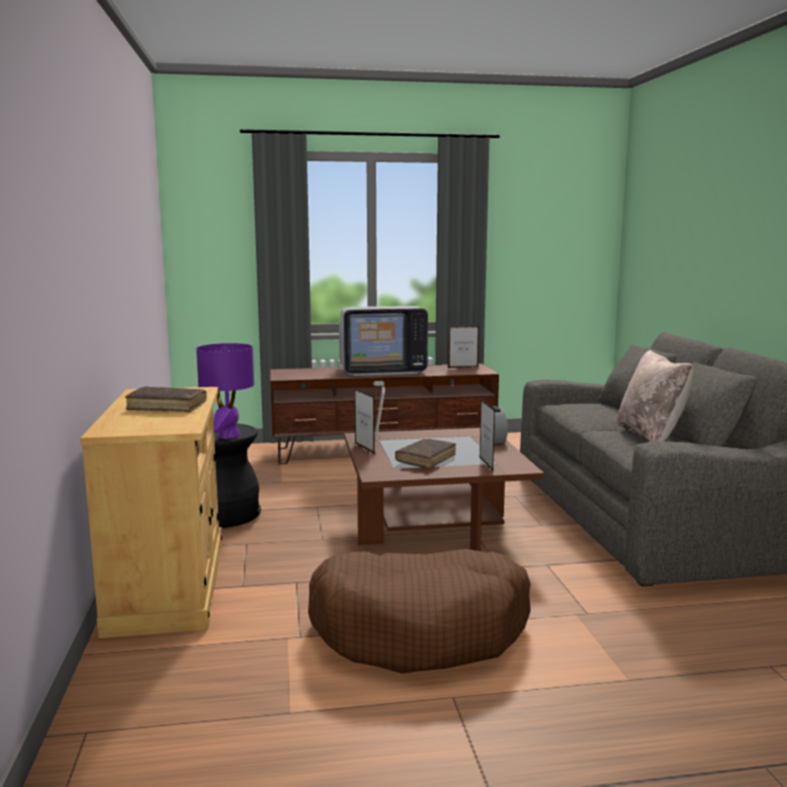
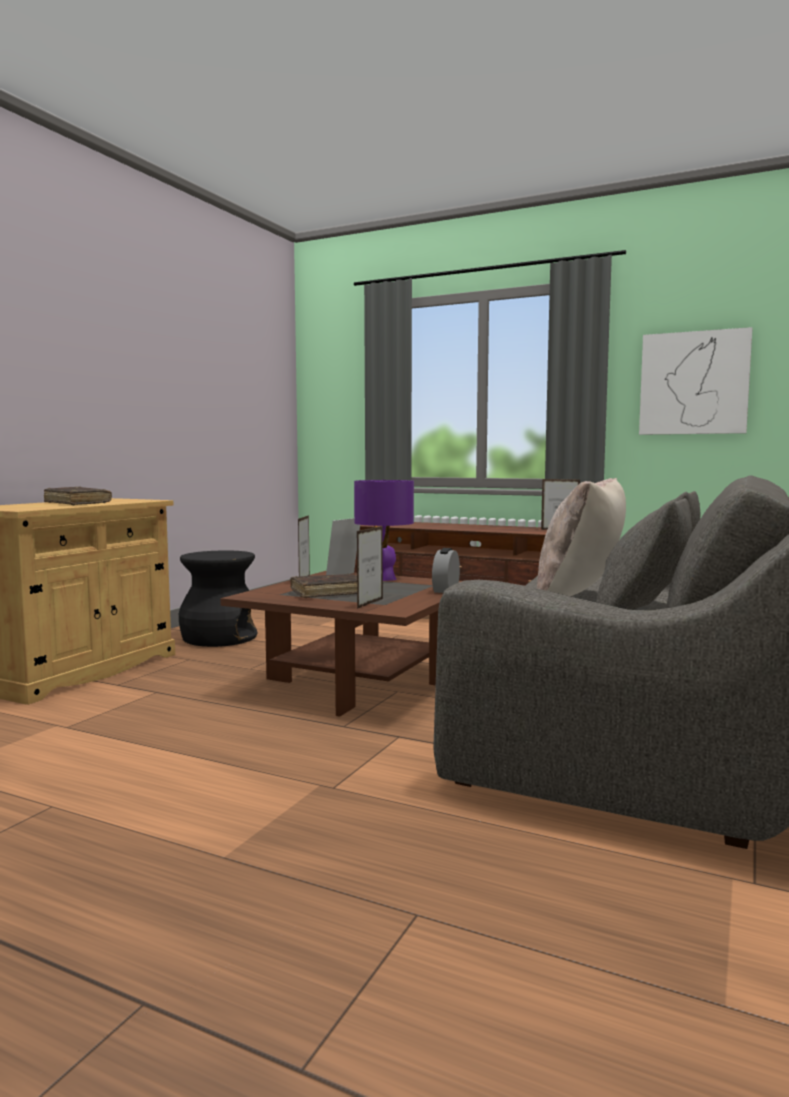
camera: 35 degrees right, 5 degrees down
(228, 436) = (214, 557): purple table lamp -> purple table lamp (384, 579)
(382, 370) = (465, 526): television -> none
(420, 629) = (157, 750): brown dog bed -> none
(543, 244) = (694, 383): none -> picture

